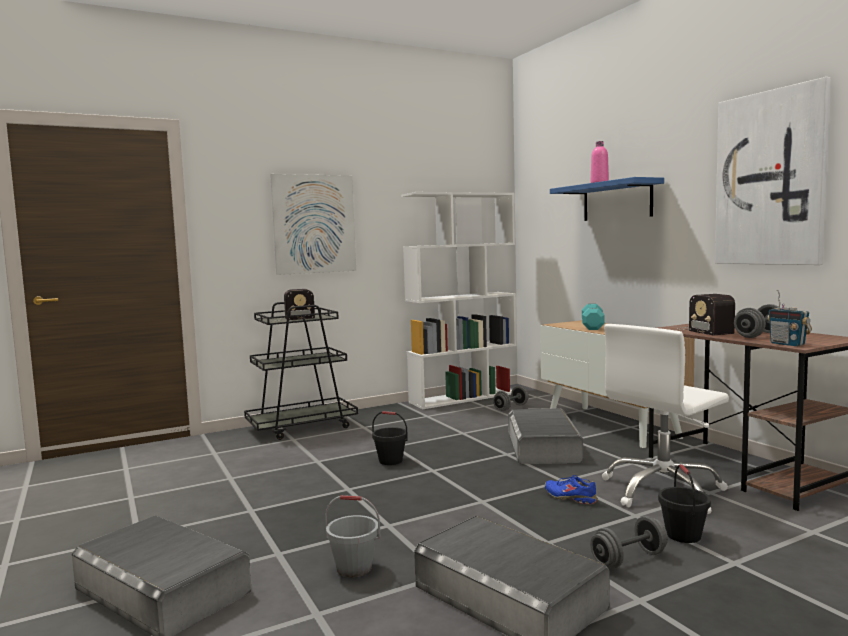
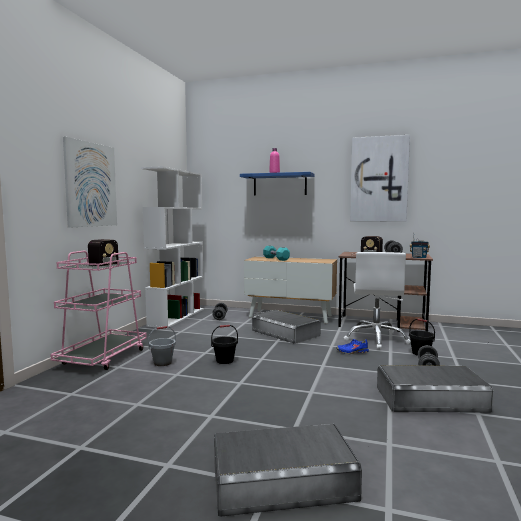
camera: 45 degrees left, 0 degrees up
(302, 427) = (103, 357): black cart -> pink cart
(354, 568) = (349, 417): grey bucket -> grey bucket (162, 363)

